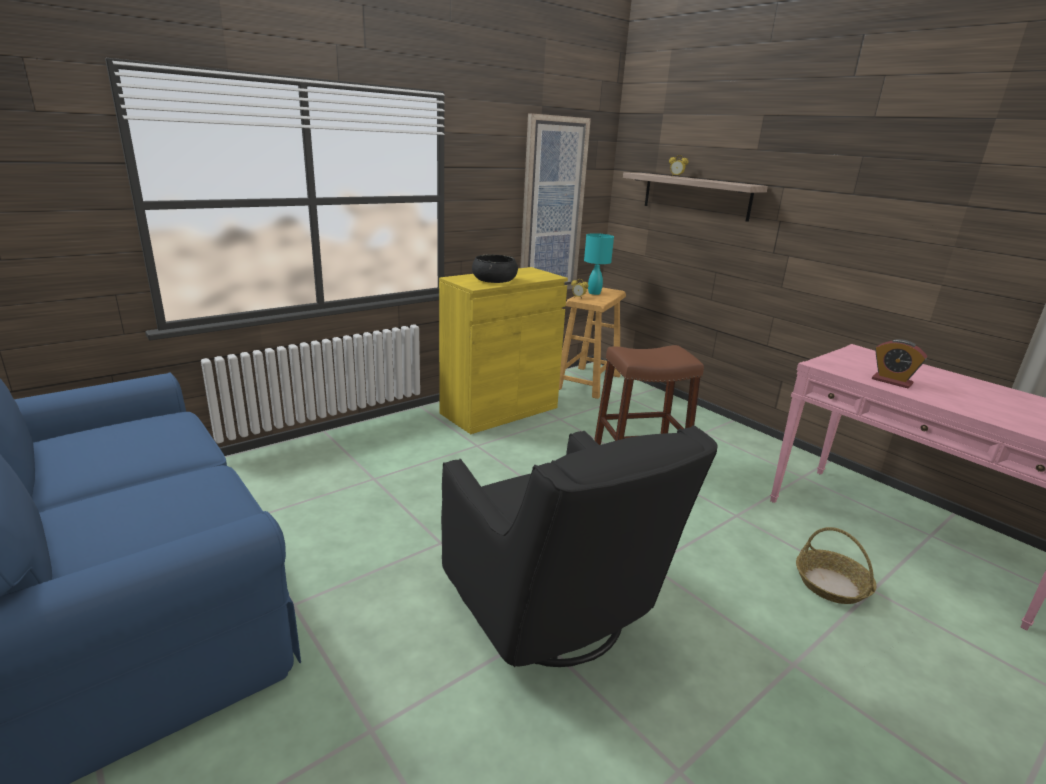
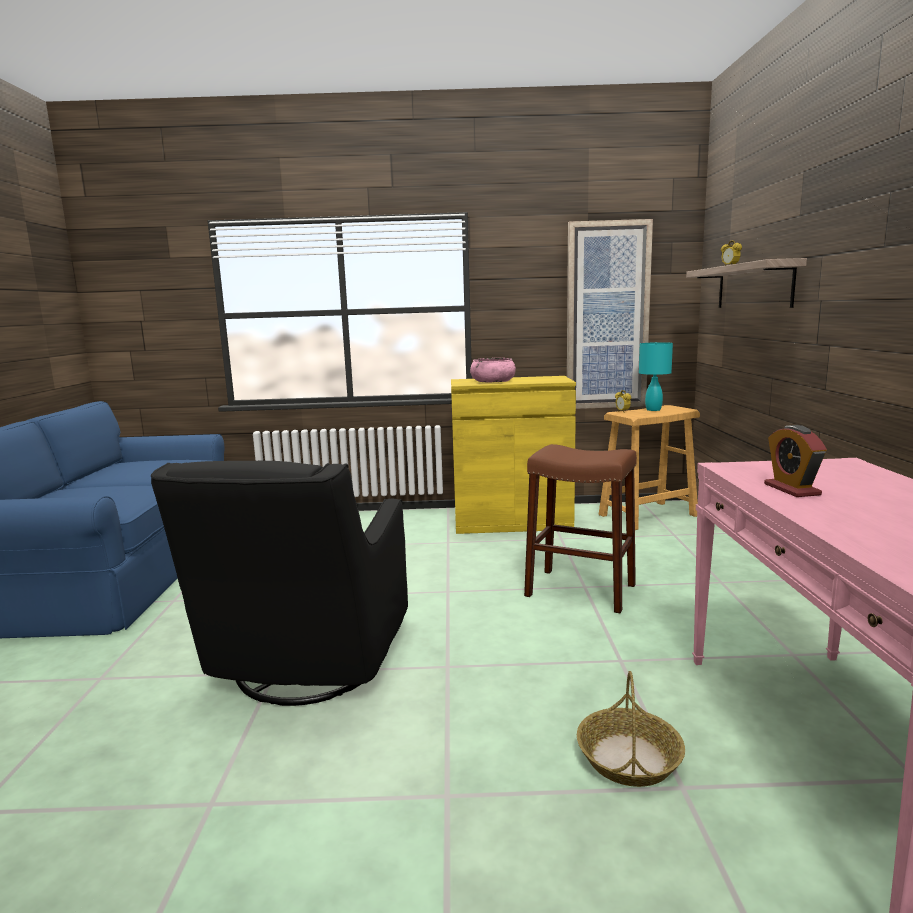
camera: 40 degrees right, 10 degrees down
(494, 280) = (493, 381): black bowl -> pink bowl

